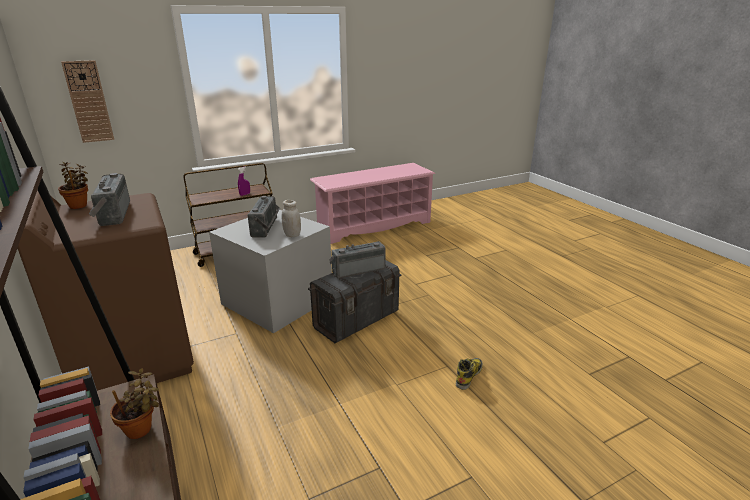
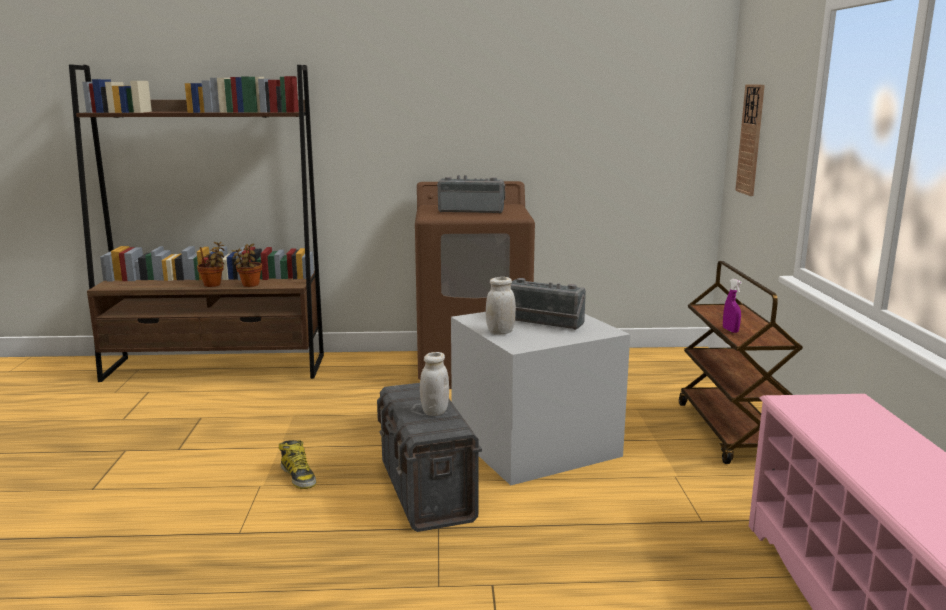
camera: 115 degrees right, 10 degrees down
(79, 205) = (511, 206): potted plant -> potted plant (213, 285)
(358, 269) = (434, 411): radio -> white jar
(468, 375) = (199, 543): boot -> boot (298, 476)

